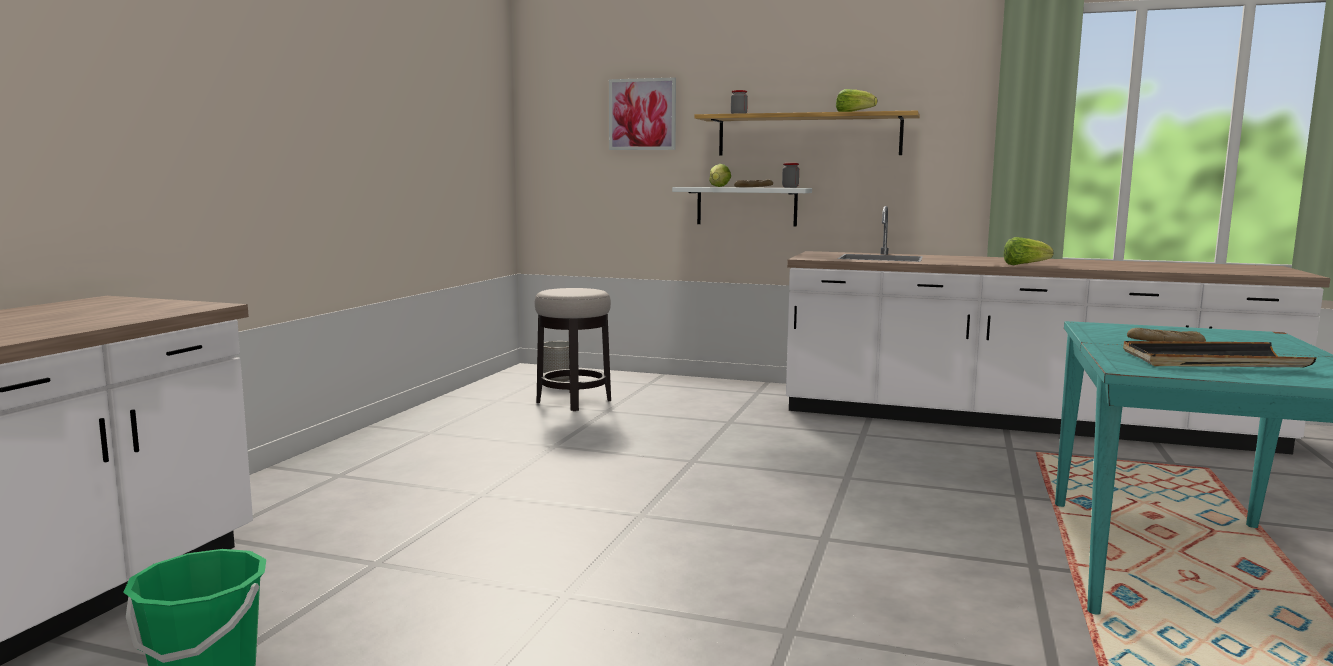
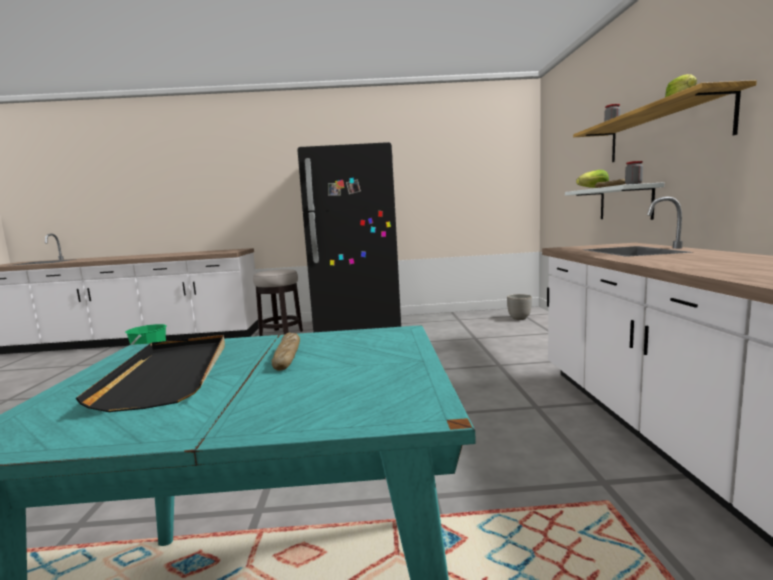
camera: 70 degrees right, 0 degrees up
(387, 452) = (358, 326): none -> black fridge
(574, 401) = (481, 329): stool -> stool (281, 334)
(642, 114) = (580, 139): picture -> none
(1024, 265) = (701, 268): lettuce -> none

